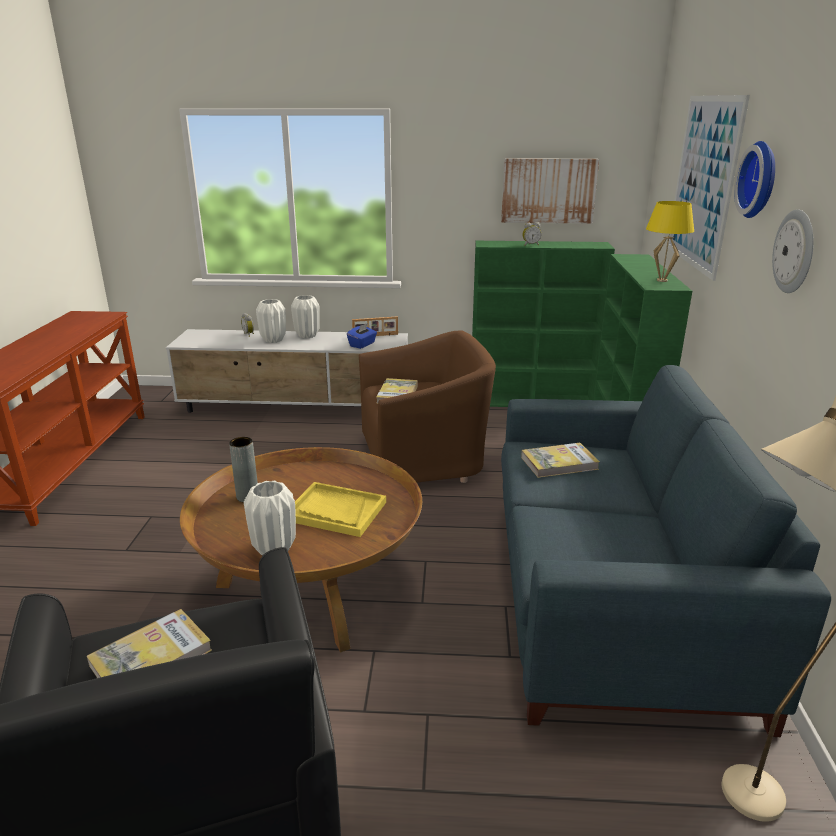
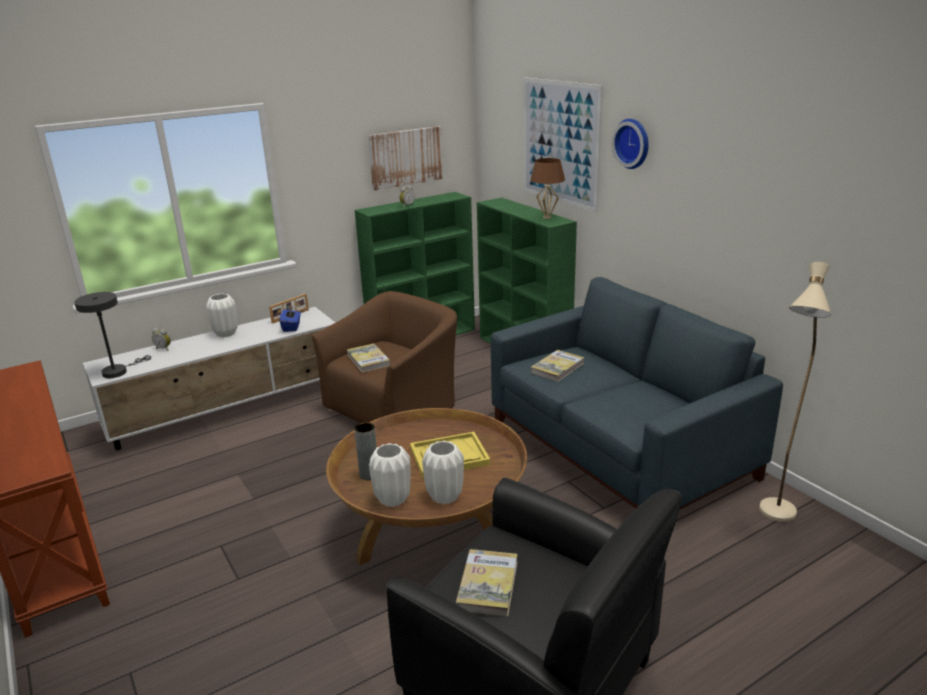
camera: 35 degrees left, 0 degrees up
(196, 341) = (118, 371): none -> grey table lamp
(273, 340) = (199, 347): white vase -> white vase (392, 499)
(661, 280) = (547, 217): yellow table lamp -> brown table lamp
(795, 251) = (683, 189): wall clock -> none

